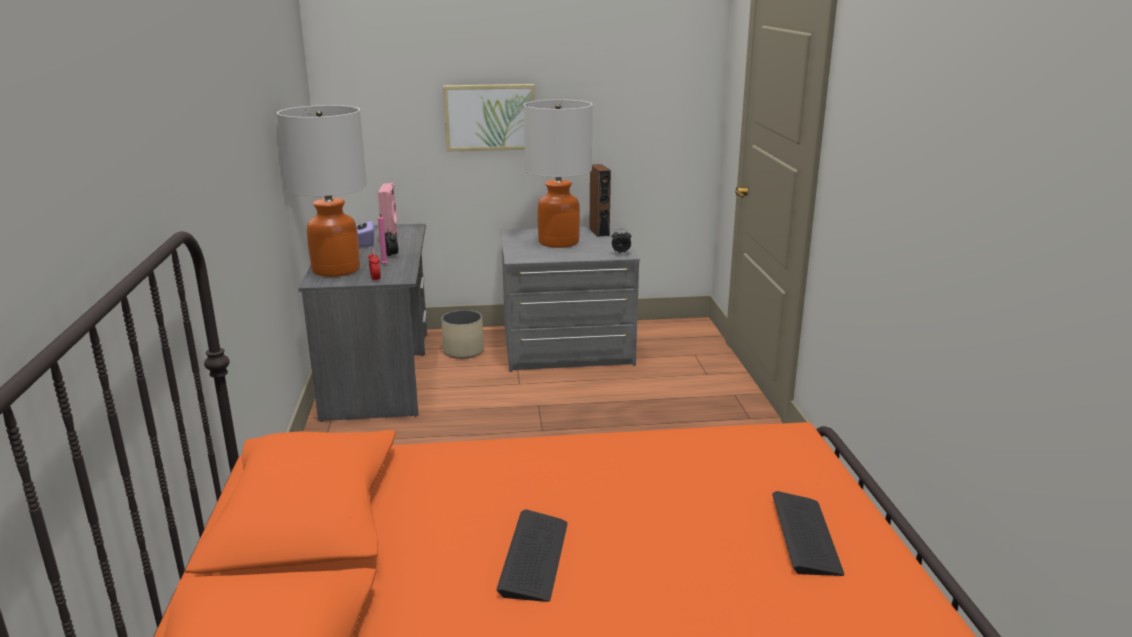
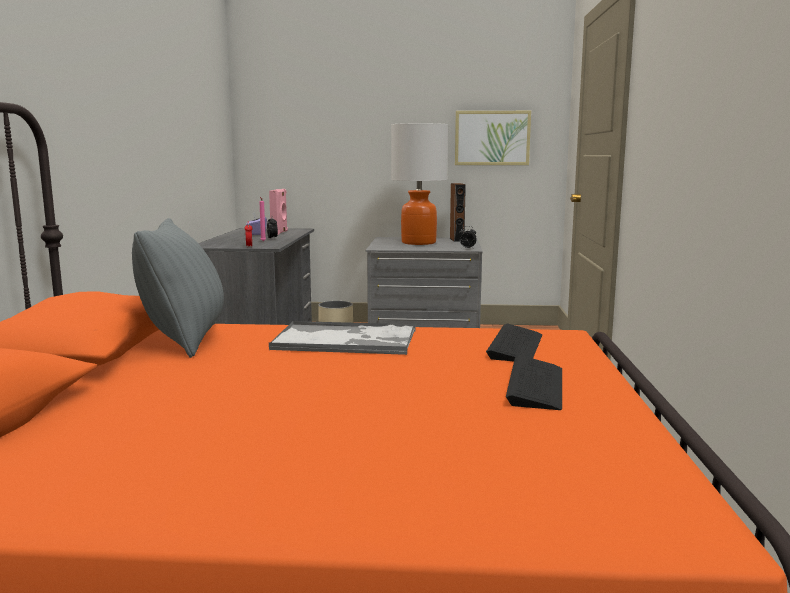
camera: 10 degrees right, 10 degrees down
(336, 270) = (223, 242): table lamp -> none
(411, 485) = (185, 340): none -> grey pillow
(490, 117) = (370, 144): picture -> picture (492, 138)
(534, 557) = (257, 380): keyboard -> keyboard (515, 346)
(584, 469) = (347, 340): none -> tray

